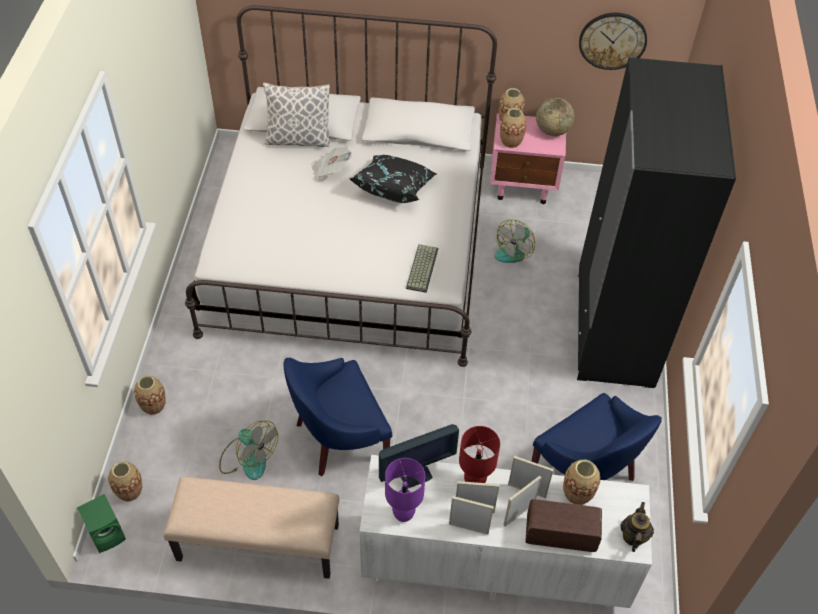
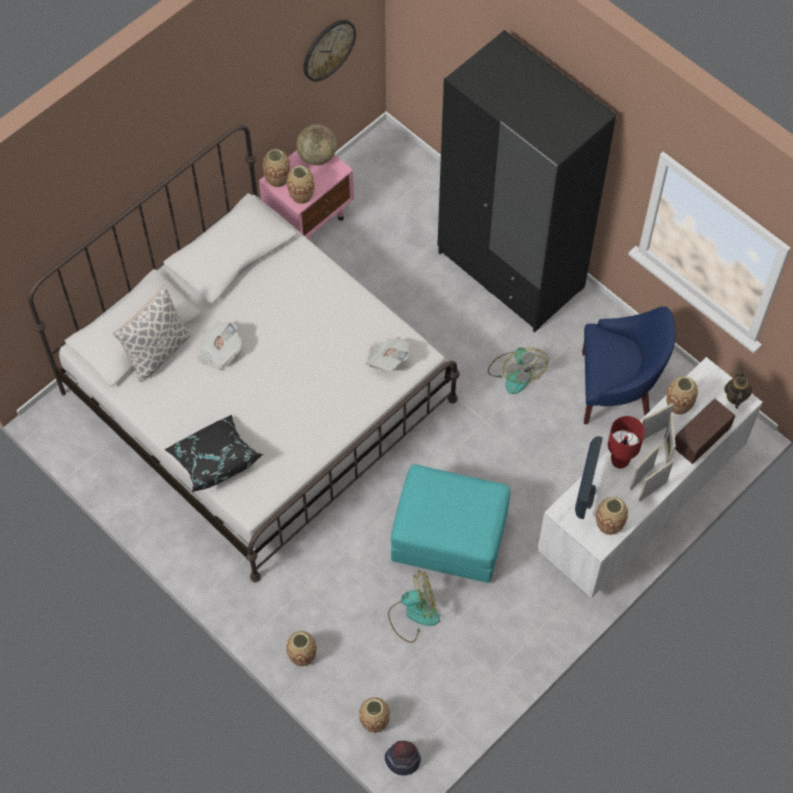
camera: 50 degrees left, 10 degrees up
(108, 533) = (402, 759): green speaker -> hat
(257, 543) = (498, 655): beige bench -> none
(338, 438) = (449, 536): blue armchair -> turquoise ottoman
(394, 188) = (283, 318): black pillow -> black pillow (214, 460)
(403, 513) = (609, 524): purple table lamp -> vase
(421, 268) = (387, 359): keyboard -> newspaper
(514, 250) = (373, 278): fan -> fan (515, 372)
(633, 536) = (735, 396): teapot -> teapot turned 45 degrees clockwise

